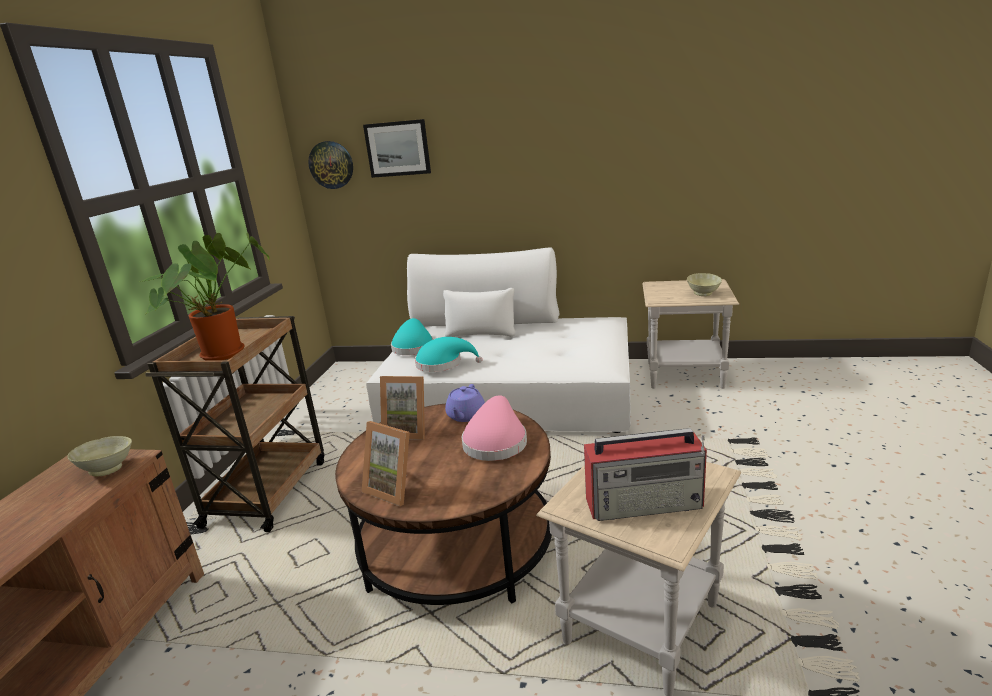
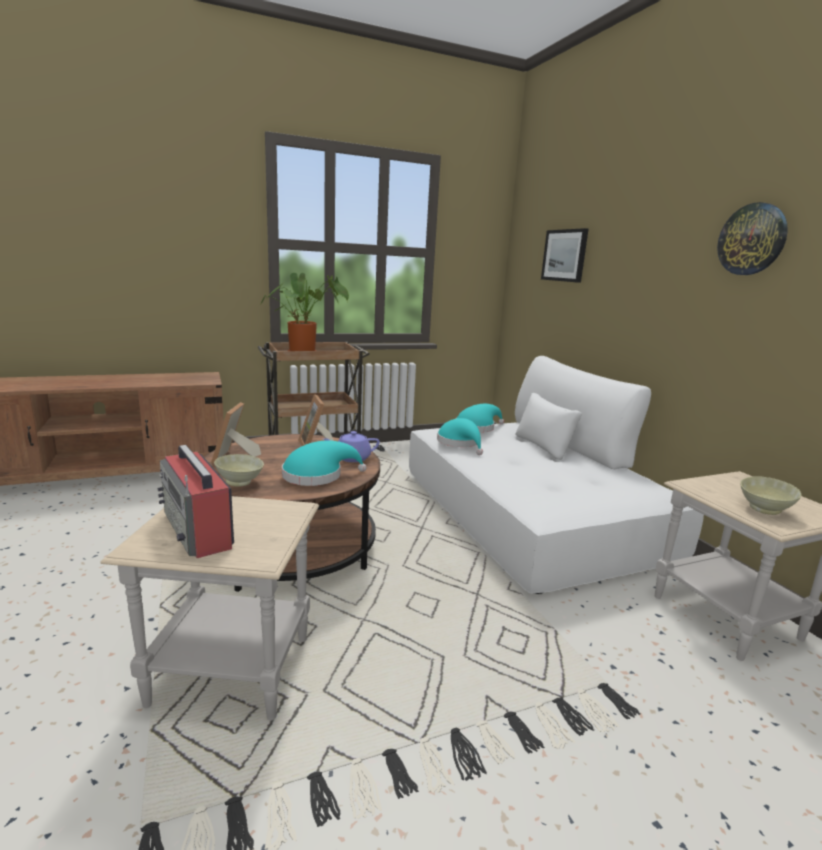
camera: 55 degrees right, 5 degrees down
(109, 469) = (197, 380): beige bowl -> beige bowl (240, 482)
(331, 165) = (523, 264): wall clock -> wall clock (752, 239)
(495, 441) = (317, 475): pink hat -> turquoise hat

